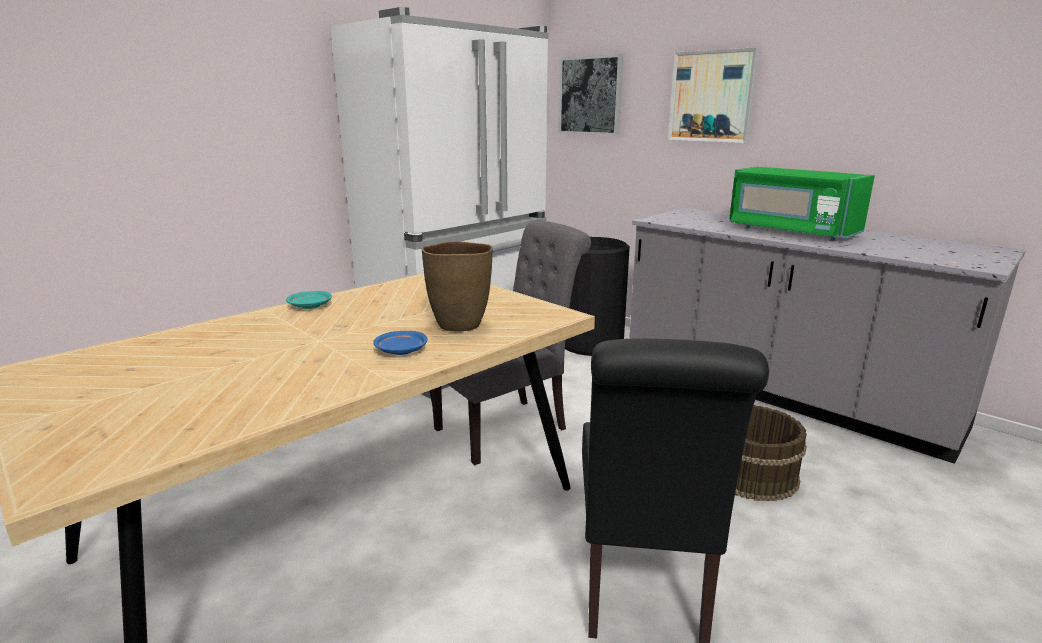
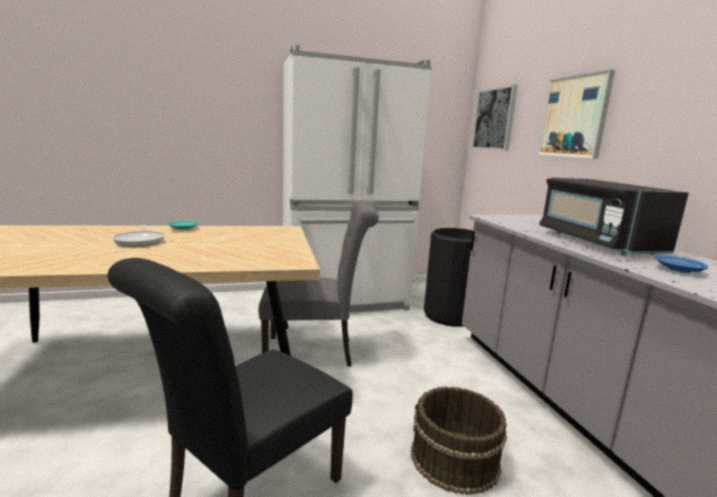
camera: 30 degrees right, 5 degrees down
(305, 337) = (140, 241): none -> frying pan
(401, 351) = (160, 258): blue plate -> blue plate (678, 270)
(459, 325) = (225, 254): brown vase -> none
(791, 231) = (596, 242): green microwave -> black microwave

